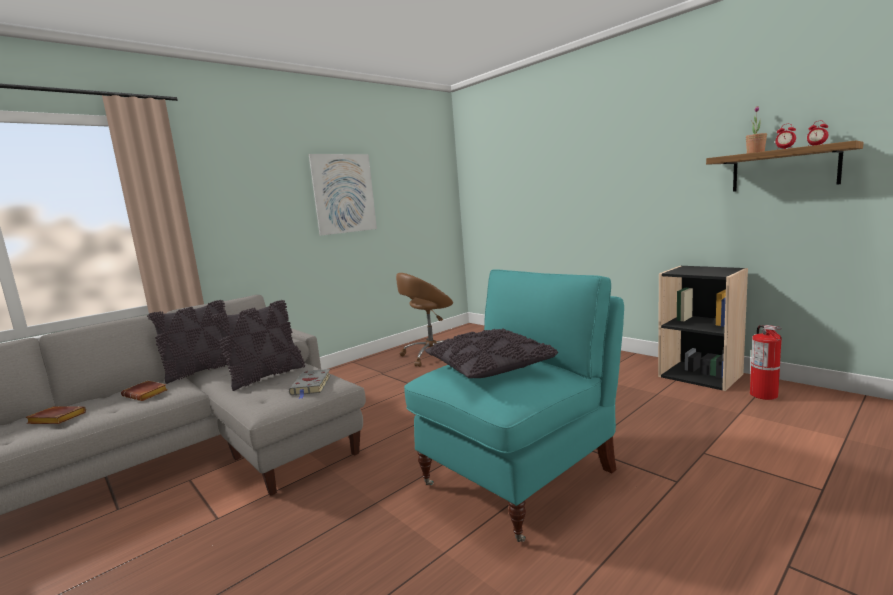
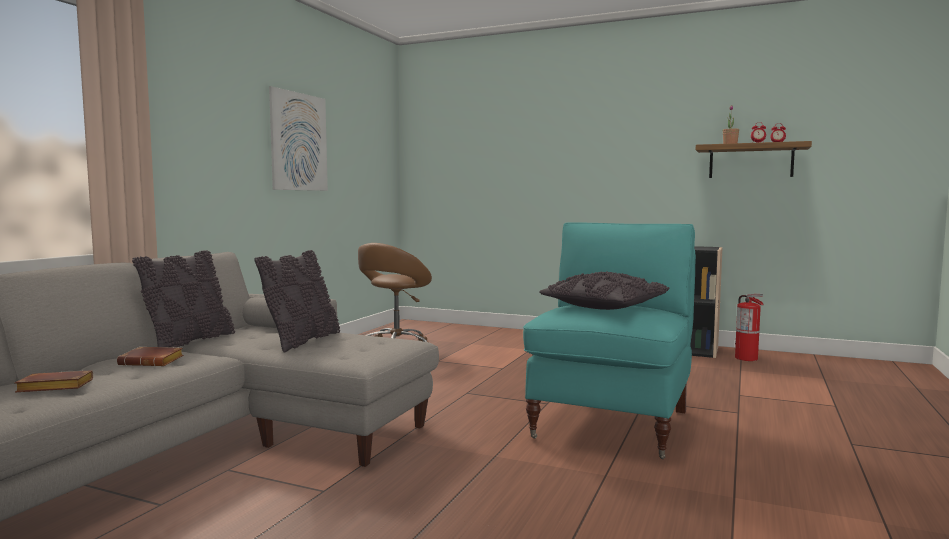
camera: 25 degrees left, 5 degrees down
(311, 386) = (383, 344): grey book -> none

